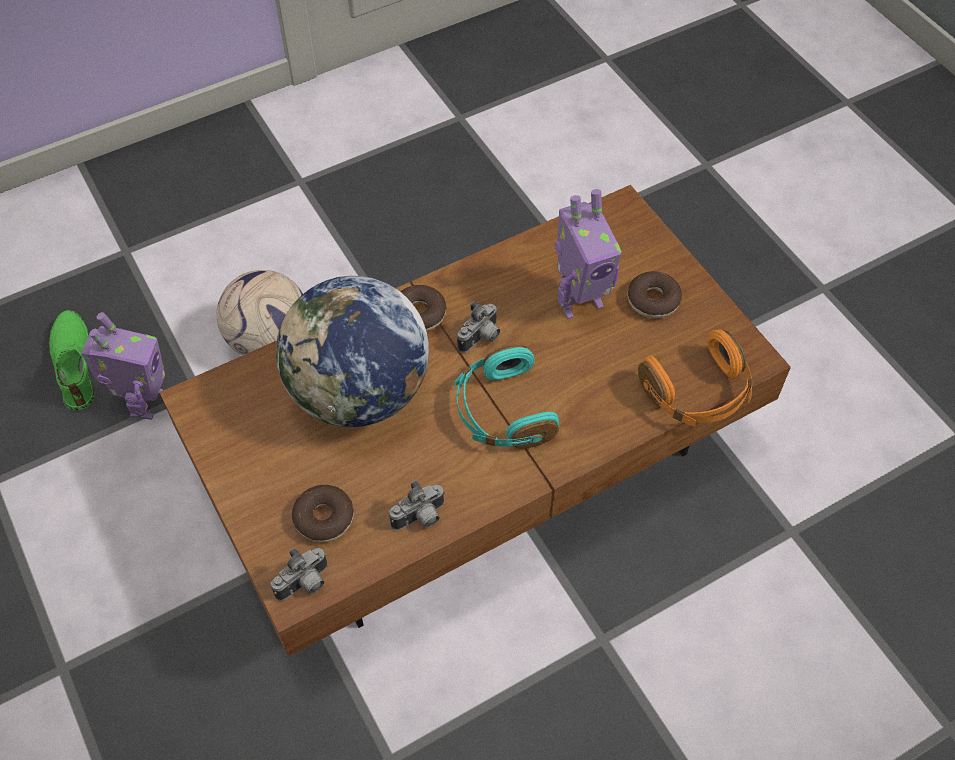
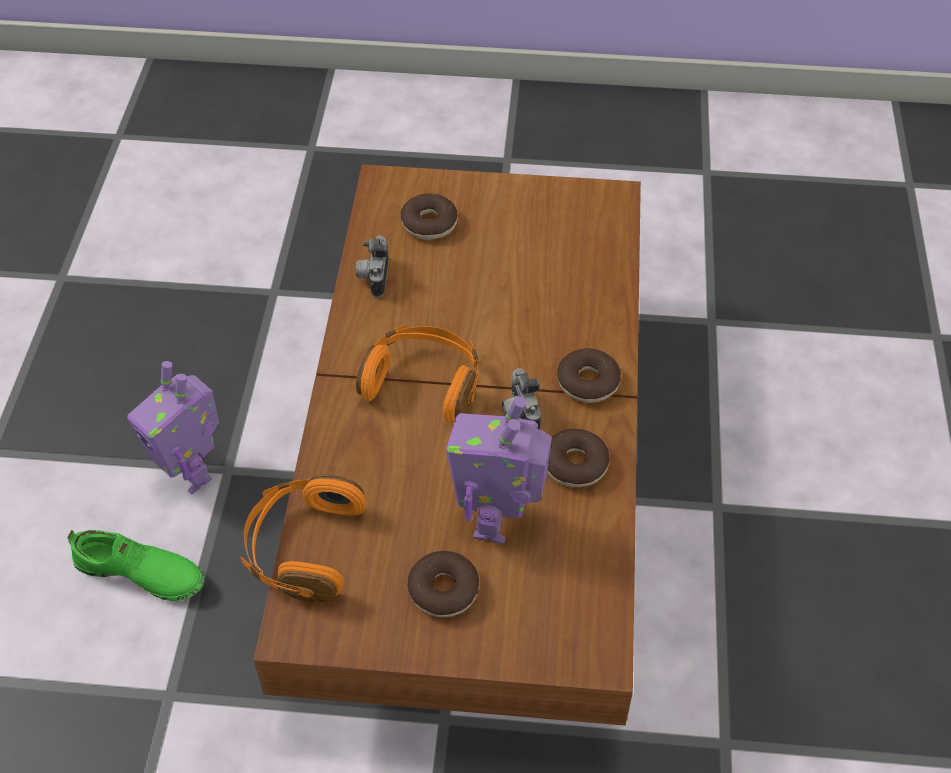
camera: 125 degrees right, 5 degrees down
(75, 364) = (802, 255): green shoe -> green shoe (140, 574)
(144, 402) = (724, 282): toy robot -> toy robot (191, 473)
(271, 340) = (736, 396): football -> none
(305, 585) = (383, 191): camera -> none
(359, 393) = (531, 297): globe -> none
(498, 285) = (575, 464): none -> donut
(502, 411) = (424, 383): turquoise headphones -> orange headphones

